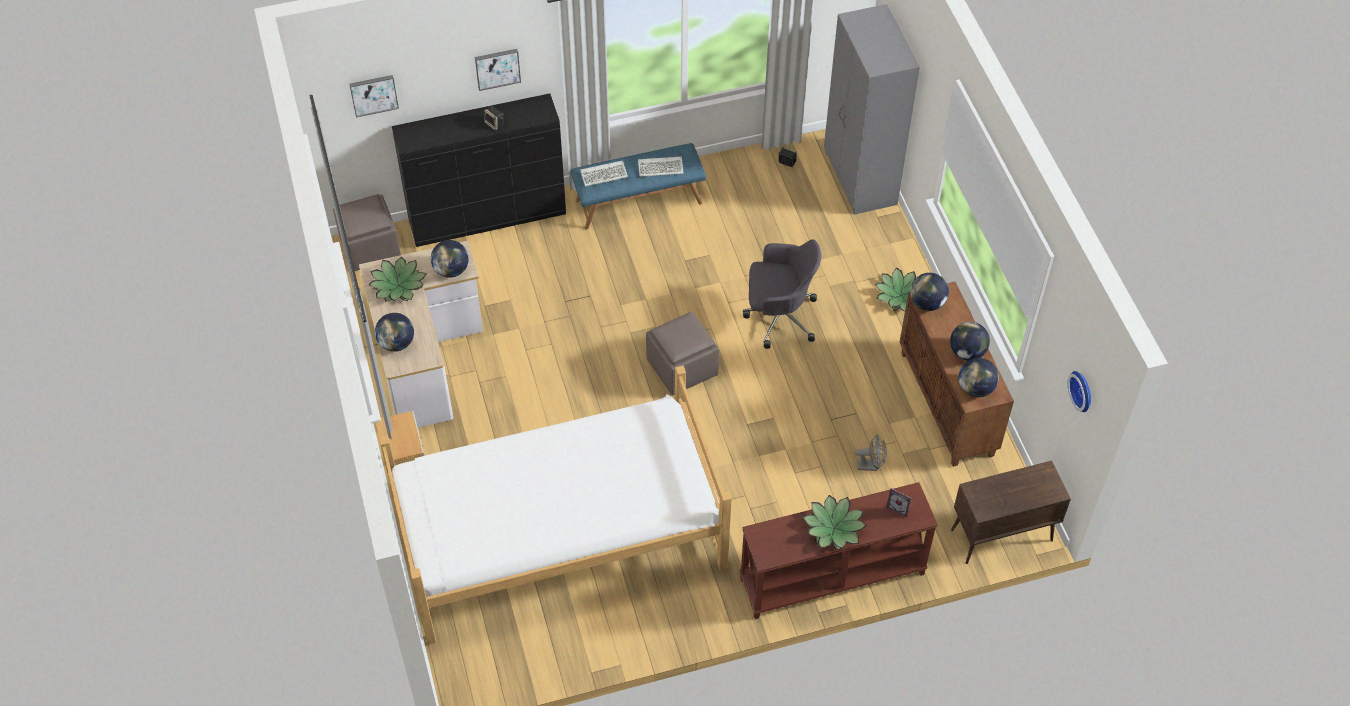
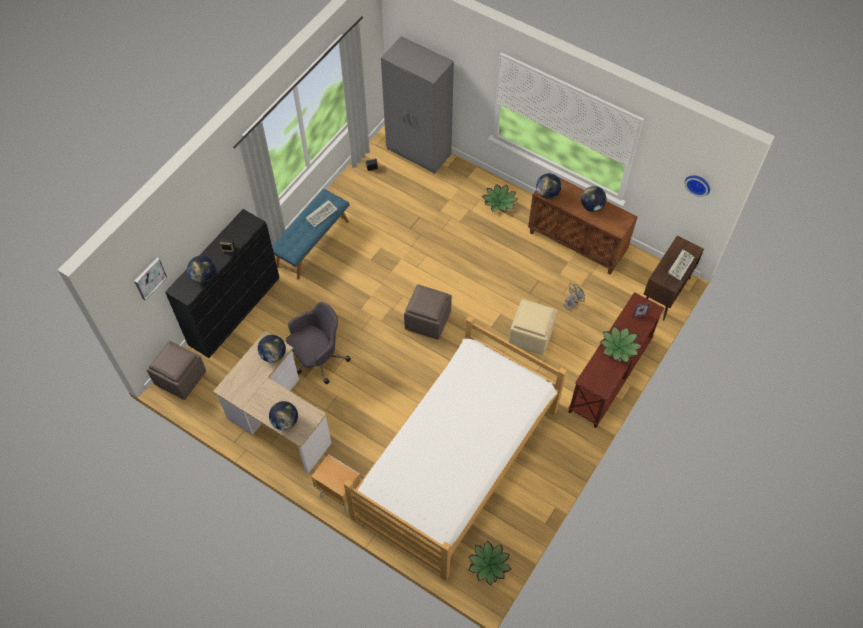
camera: 40 degrees left, 5 degrees up
(398, 285) = (250, 386): potted plant -> potted plant (489, 564)
(497, 68) = (212, 212): picture -> none
(605, 174) = (293, 239): keyboard -> keyboard (680, 265)
(779, 316) = (450, 256): grey office chair -> grey office chair (318, 359)
(784, 466) = (531, 336): none -> beige ottoman
(975, 388) = (614, 222): globe -> globe (204, 276)

